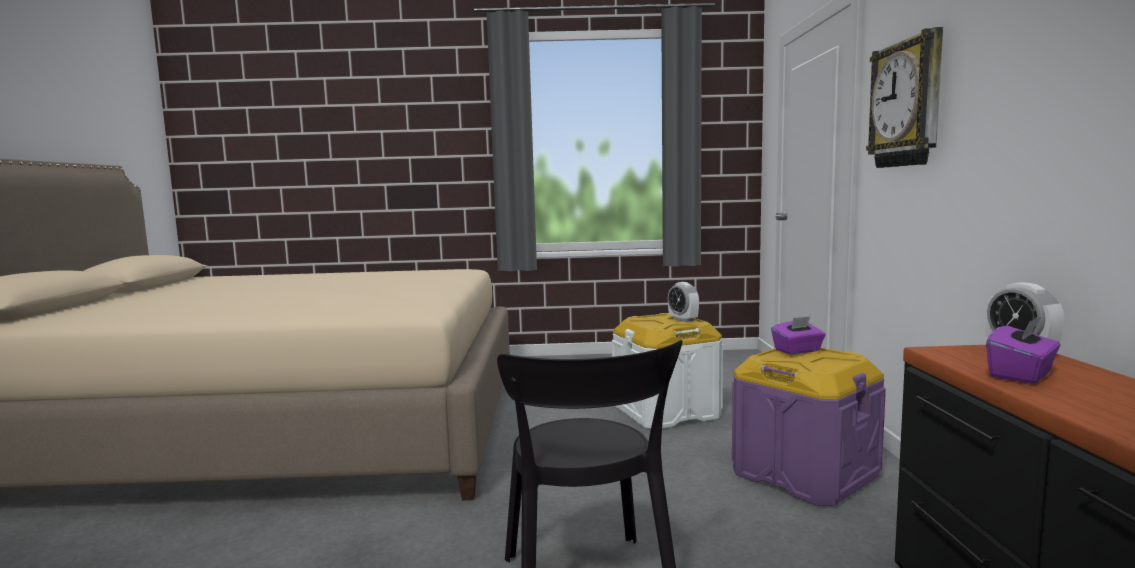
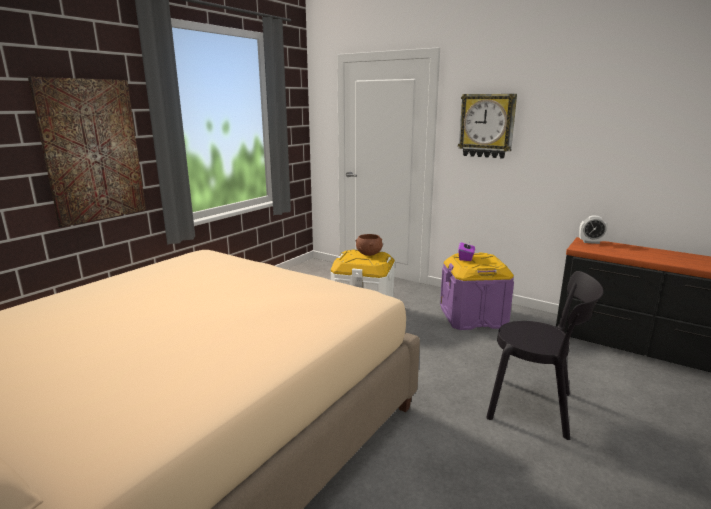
camera: 55 degrees left, 10 degrees up
(439, 166) = (92, 151): none -> picture
(683, 319) = (369, 253): alarm clock -> brown bowl
(1021, 375) = (619, 252): purple tissue box -> none

